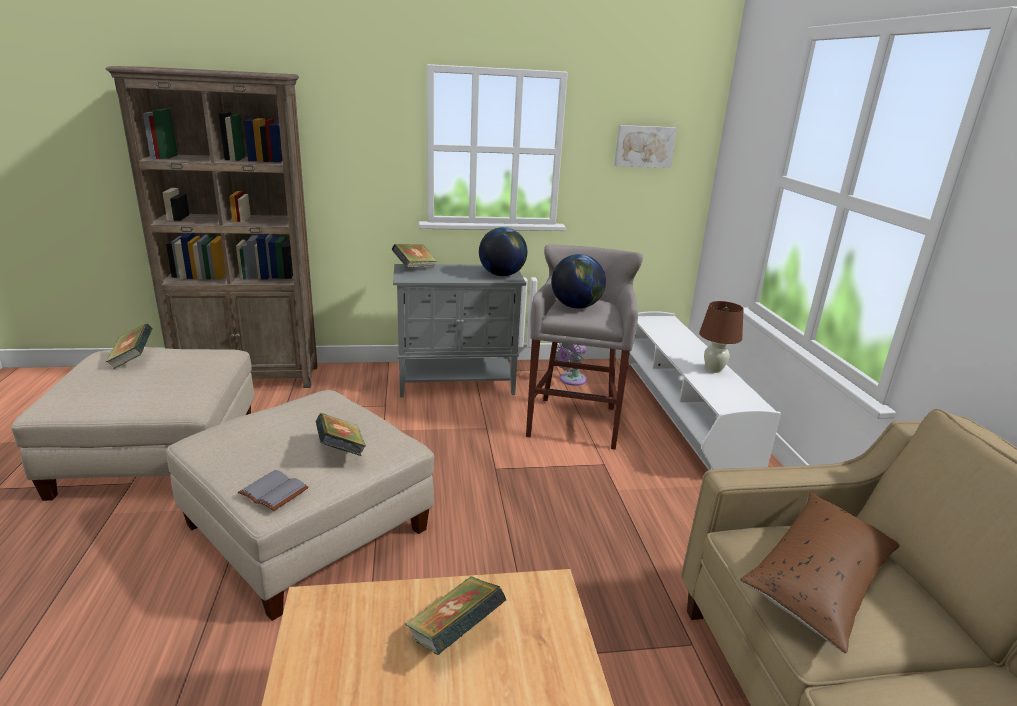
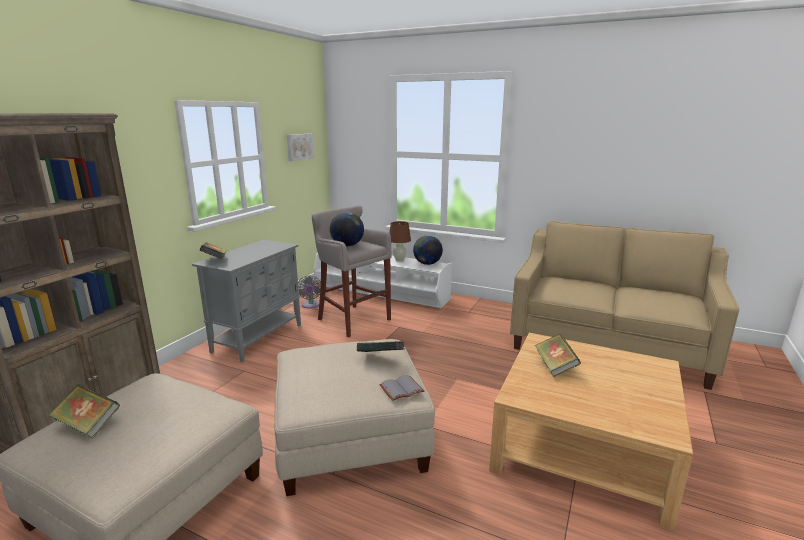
camera: 55 degrees left, 5 degrees down
(502, 275) = (274, 245): globe -> globe (427, 263)
(819, 580) = (573, 290): brown pillow -> none

